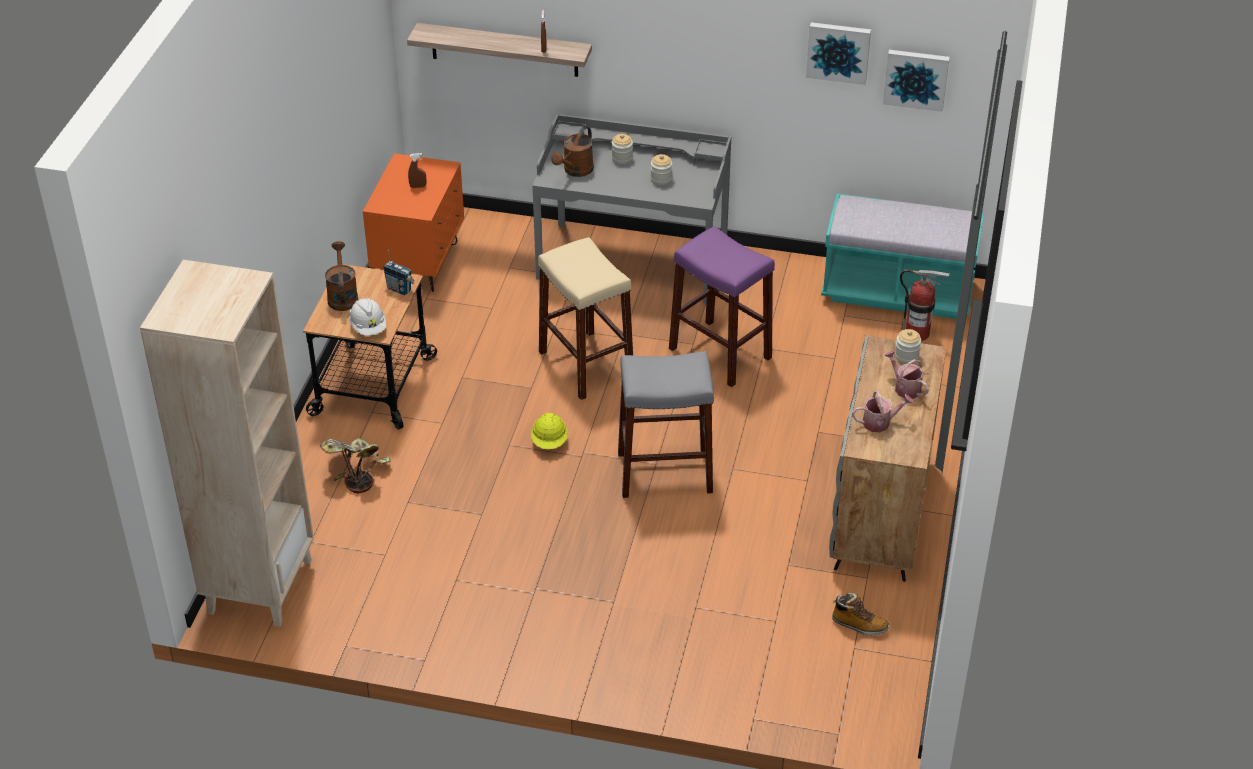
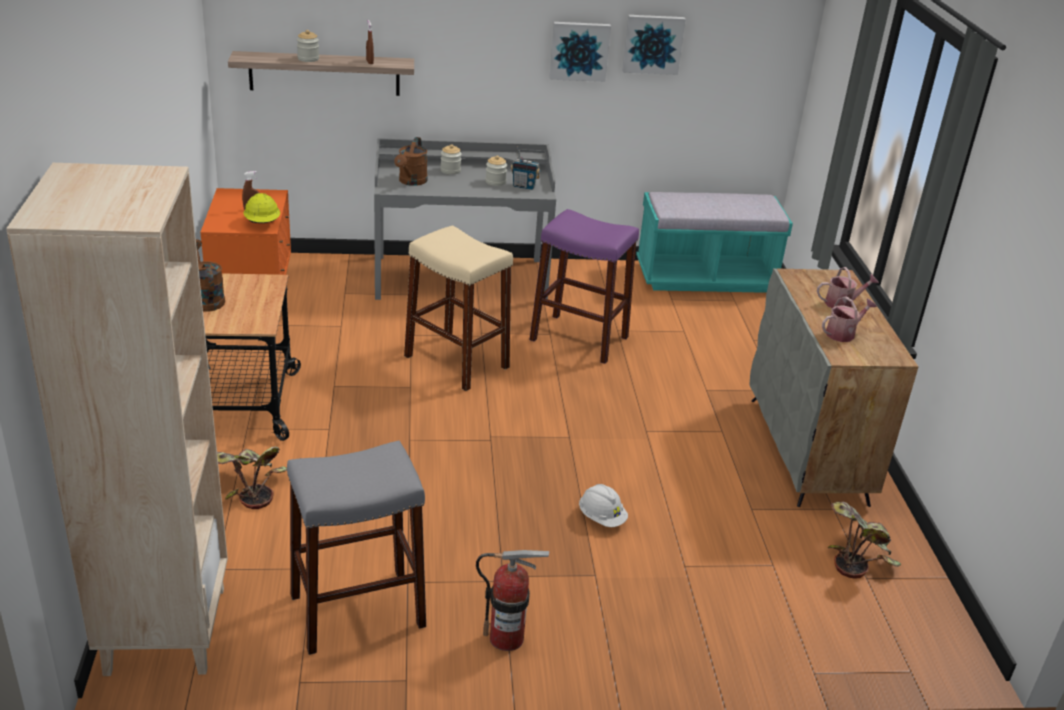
camera: 20 degrees left, 10 degrees down
(368, 327) = (245, 322): white hard hat -> white hard hat (601, 518)
(399, 289) = (267, 287): radio -> radio (524, 186)
(549, 442) = (451, 431): yellow hard hat -> yellow hard hat (262, 223)
(664, 472) = (582, 443): grey stool -> grey stool (357, 610)
(859, 625) = (856, 555): boot -> potted plant
(905, 387) = (842, 304): watering can -> watering can turned 135 degrees clockwise
(906, 356) = (823, 280): jar -> jar (308, 59)
(916, 78) = (722, 65): picture -> picture (579, 51)
(917, 333) = (741, 305): fire extinguisher -> fire extinguisher (506, 638)

